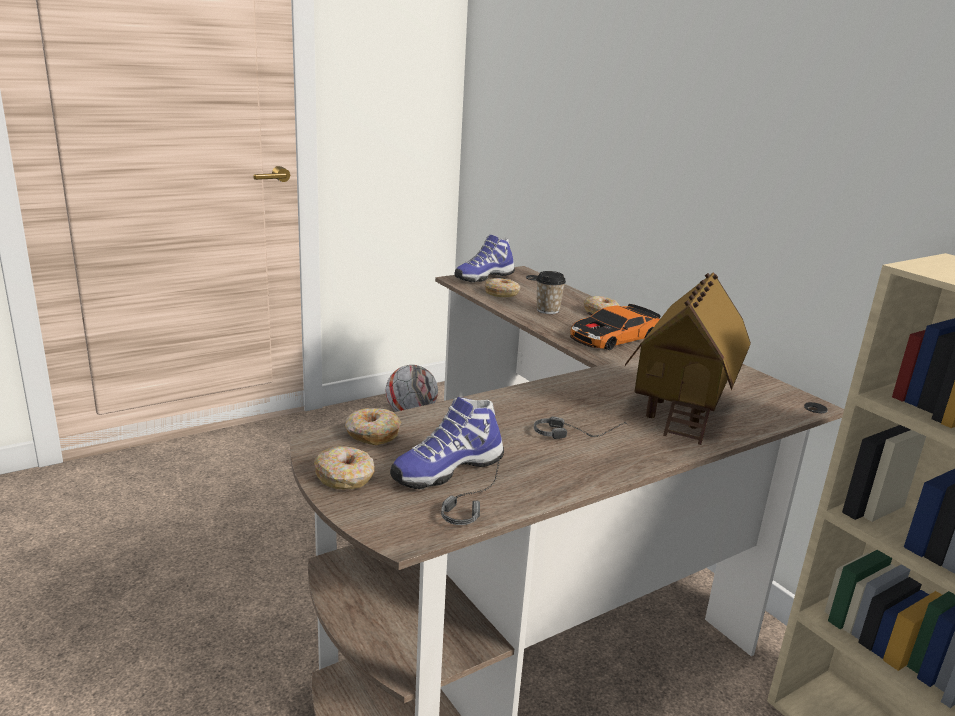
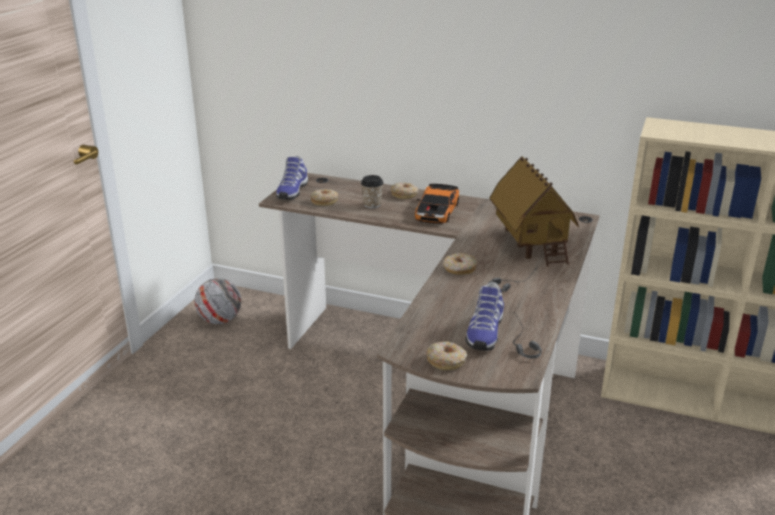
camera: 35 degrees left, 5 degrees up
(372, 434) = (417, 331): donut -> donut (459, 269)

